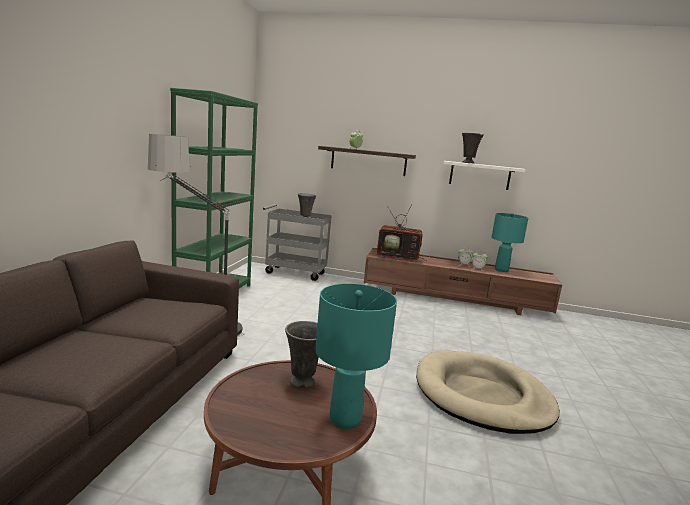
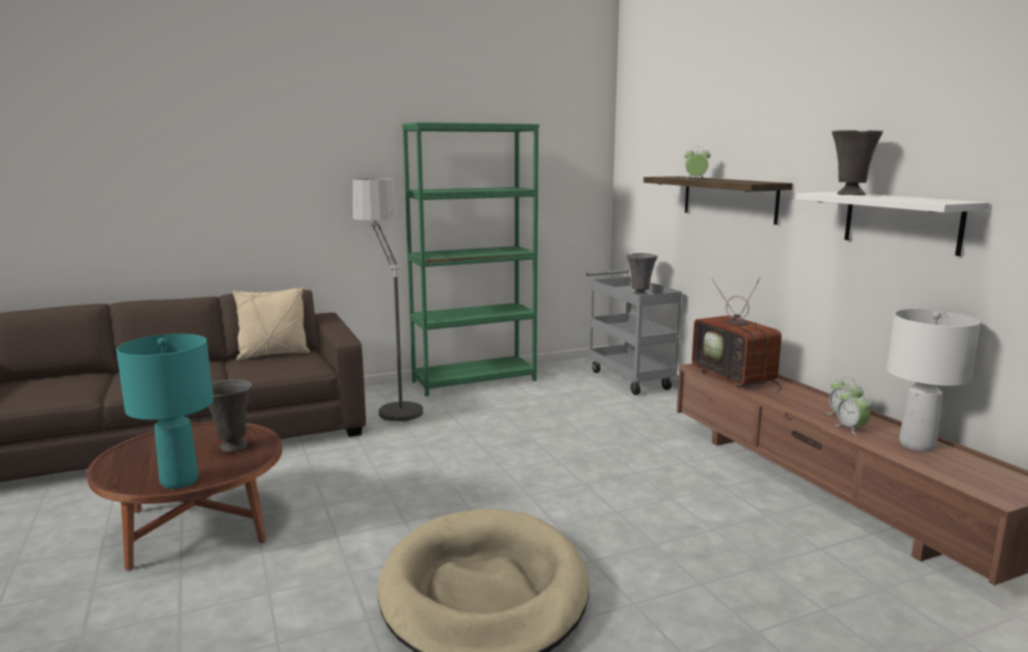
camera: 55 degrees right, 0 degrees up
(129, 308) = (273, 354): none -> beige pillow
(501, 270) = (916, 445): turquoise table lamp -> white table lamp

